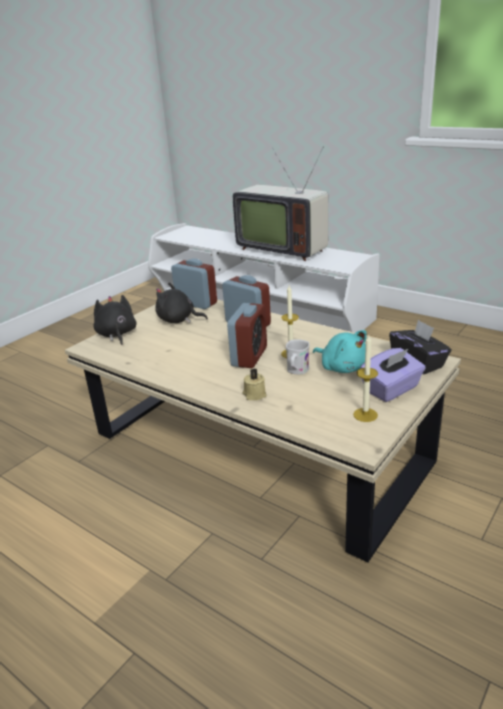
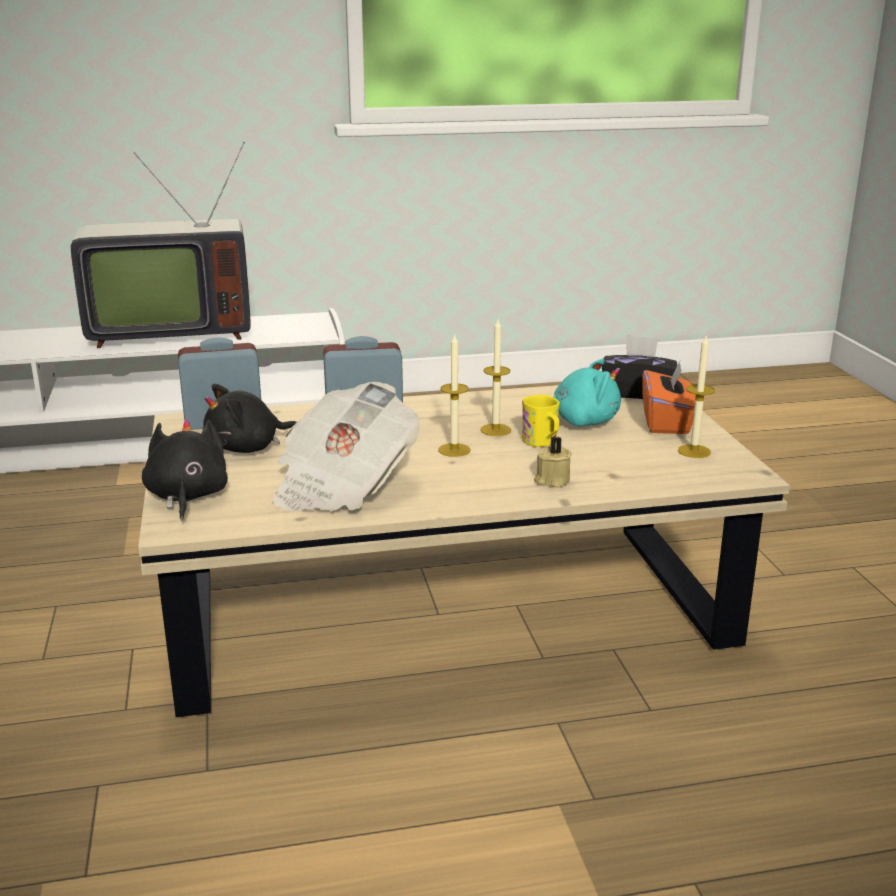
camera: 50 degrees left, 5 degrees down
(116, 334) = (187, 497): black plush toy -> black plush toy turned 60 degrees clockwise
(171, 354) = (342, 485): none -> newspaper
(249, 356) = (454, 450): alarm clock -> candle
(297, 371) = (542, 443): white mug -> yellow mug
(391, 389) = (667, 422): purple tissue box -> orange tissue box

